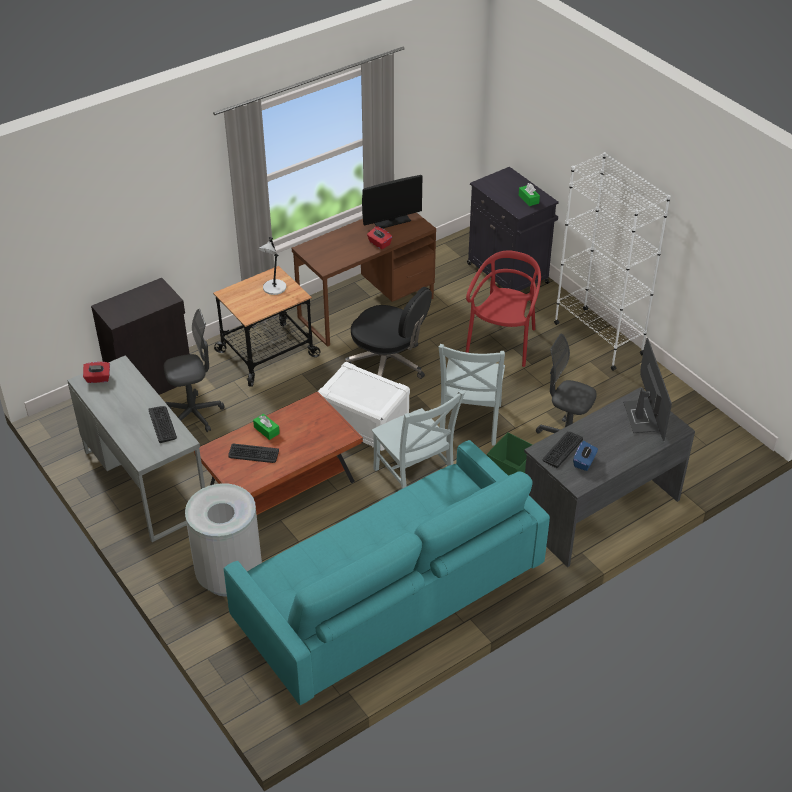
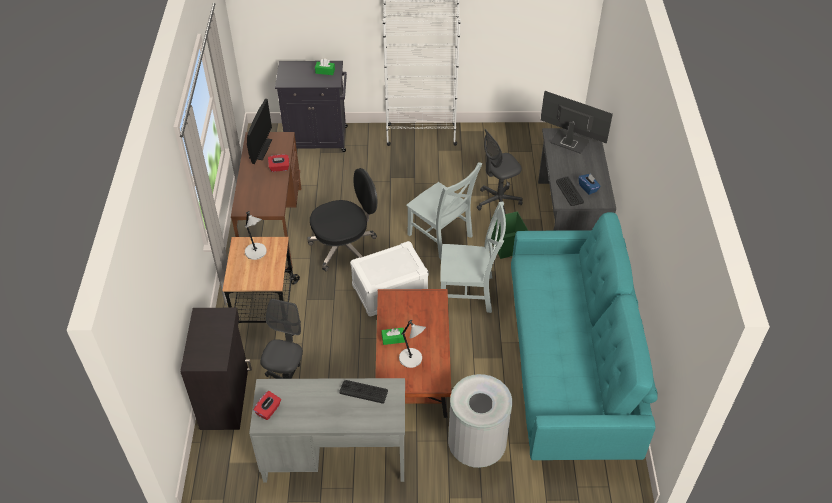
camera: 55 degrees left, 5 degrees up
(253, 454) = (411, 359): keyboard -> grey table lamp
(503, 342) = (380, 179): red chair -> none

